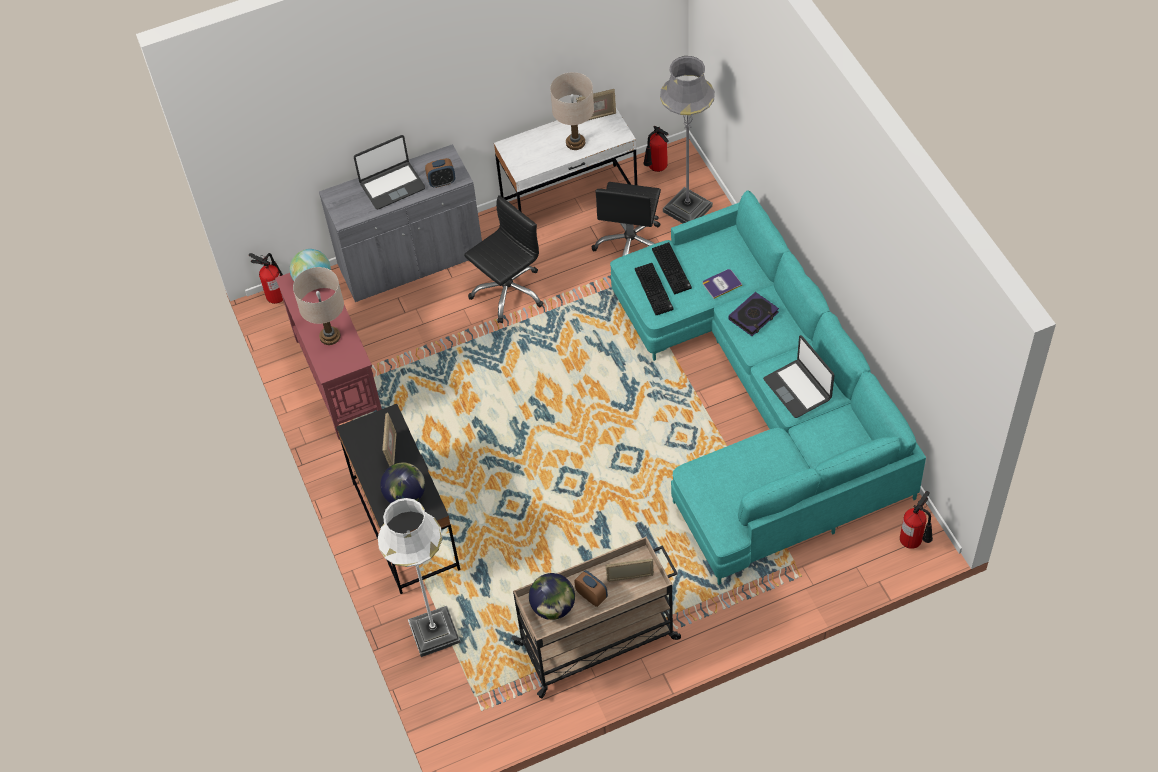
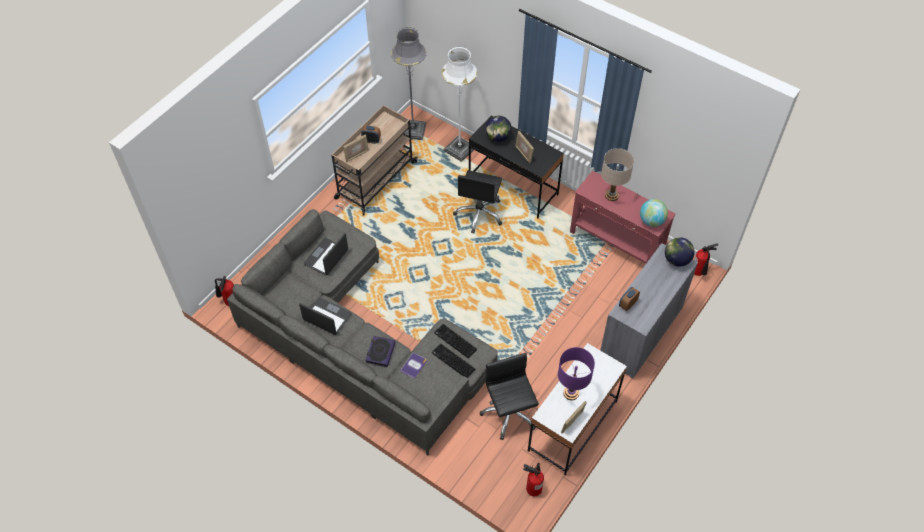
camera: 145 degrees right, 0 degrees up
(392, 185) = (656, 287): laptop -> laptop (326, 257)
(508, 292) = (563, 341): black office chair -> black office chair (479, 213)
(553, 607) = (387, 128): globe -> globe (676, 260)
(575, 142) = (571, 393): beige table lamp -> purple table lamp
(687, 209) = (489, 463): grey floor lamp -> grey floor lamp (413, 131)
(762, 404) = (358, 343): turquoise sofa -> grey sofa

